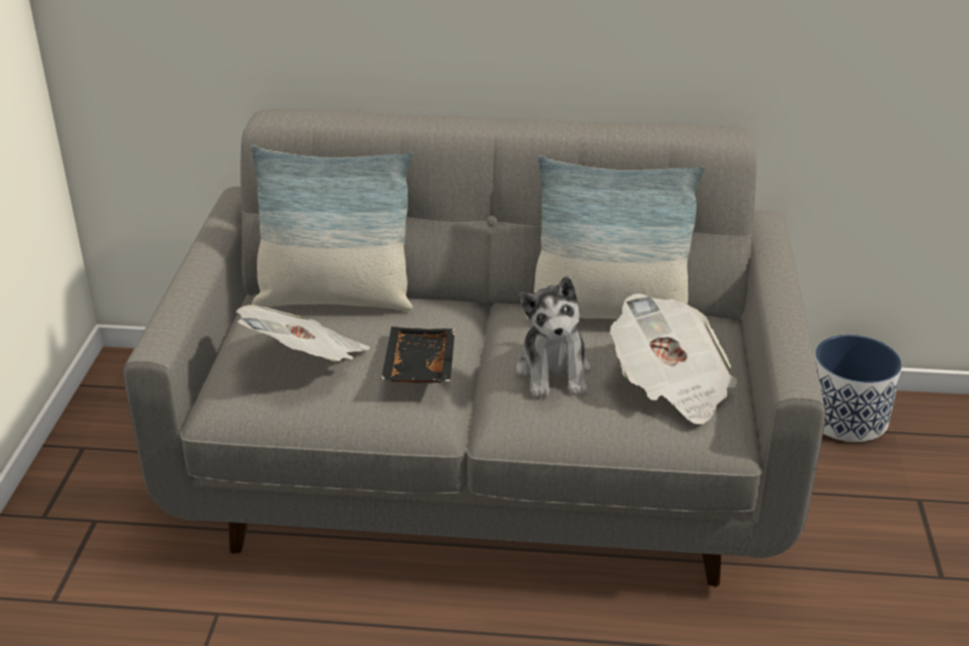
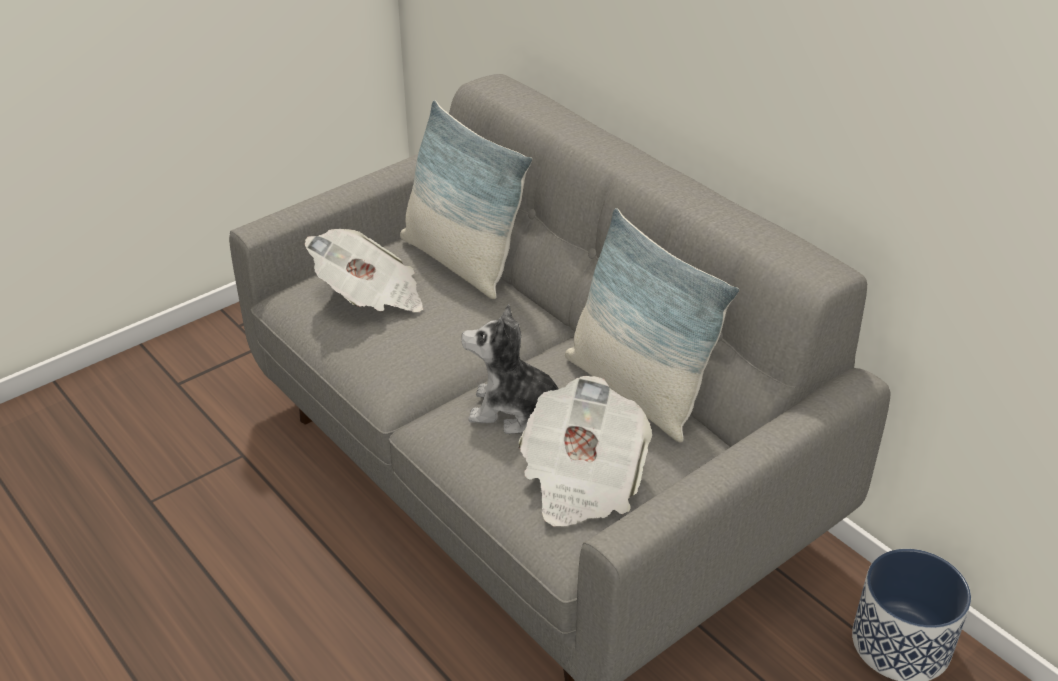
camera: 45 degrees right, 5 degrees up
(417, 367) = (429, 345): black tray -> none
(554, 372) = (514, 410): plush toy -> plush toy turned 60 degrees clockwise

